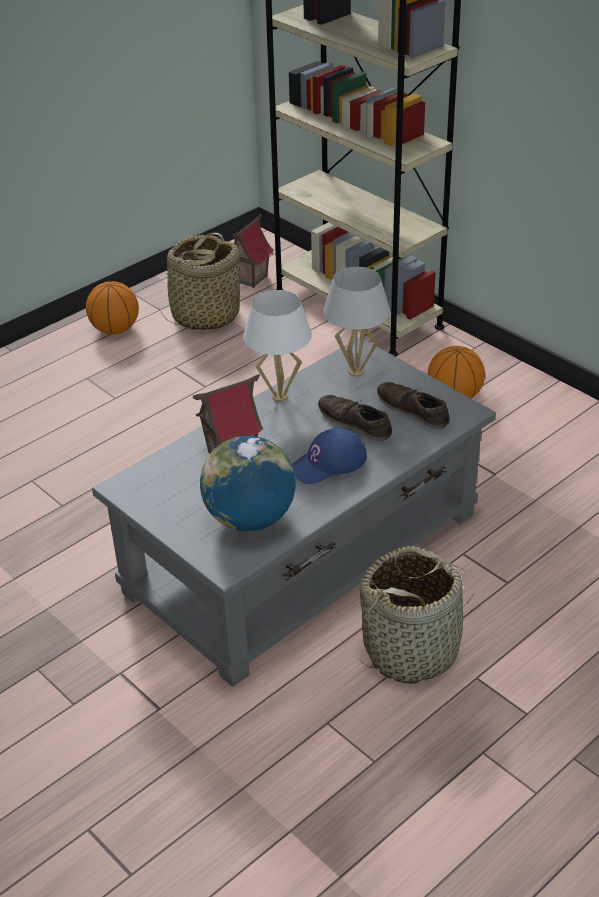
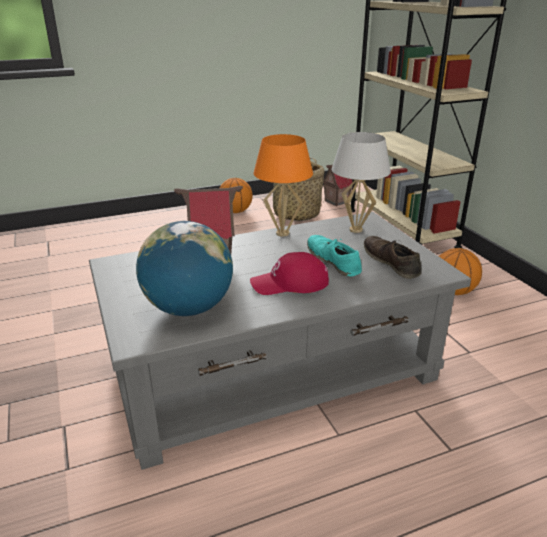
camera: 20 degrees right, 10 degrees down
(280, 397) = (283, 233): white table lamp -> orange table lamp
(328, 463) = (290, 283): blue cap -> red cap
(355, 422) = (333, 260): brown shoe -> turquoise shoe
(412, 649) = (326, 488): basket -> none

